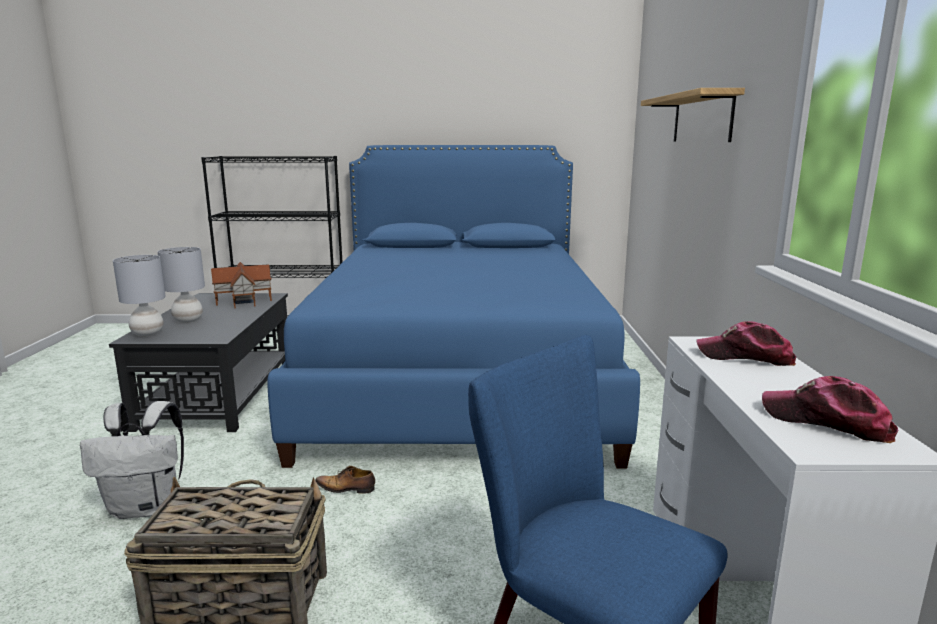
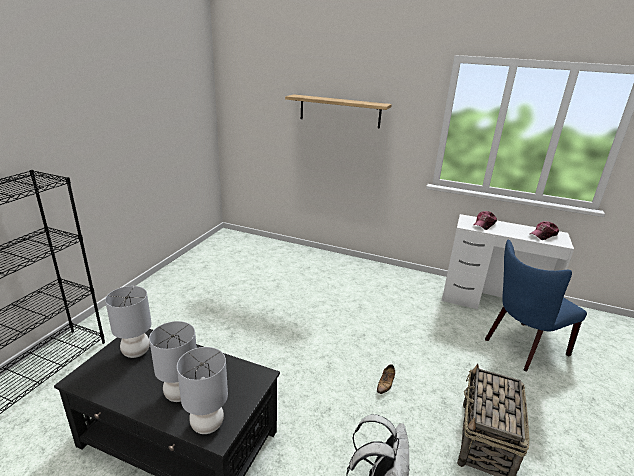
camera: 70 degrees left, 10 degrees up
(245, 300) = (136, 352): toy house -> grey table lamp
(459, 377) = (256, 304): blue bed -> none

